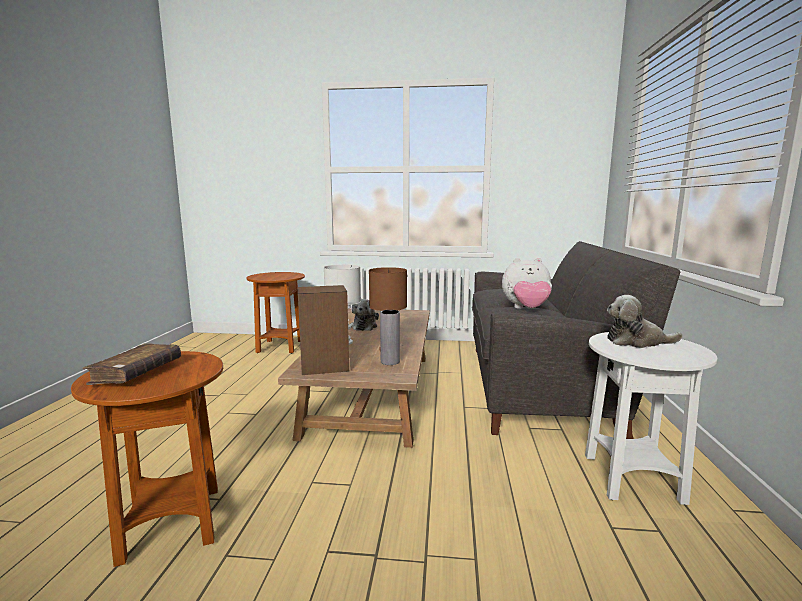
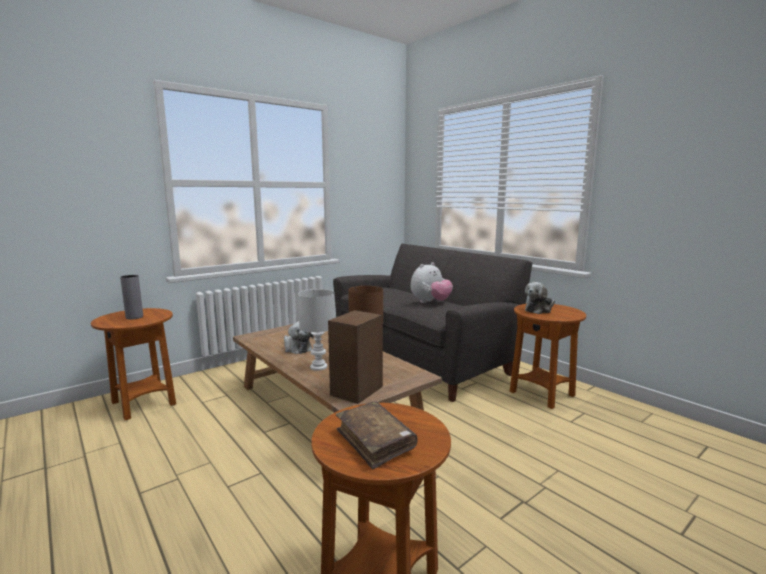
camera: 45 degrees left, 0 degrees up
(390, 362) = (391, 369): grey vase -> grey vase (134, 317)
(632, 479) = (542, 394): white side table -> brown side table

